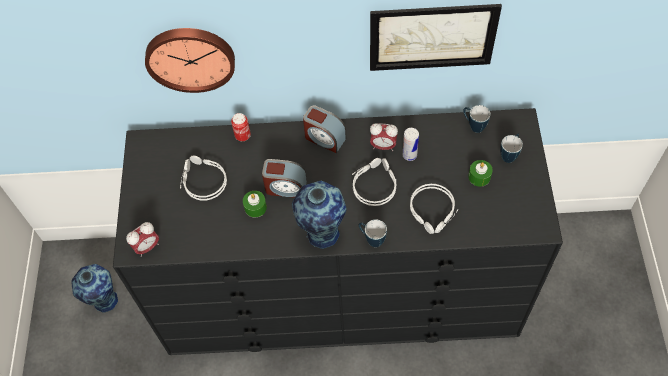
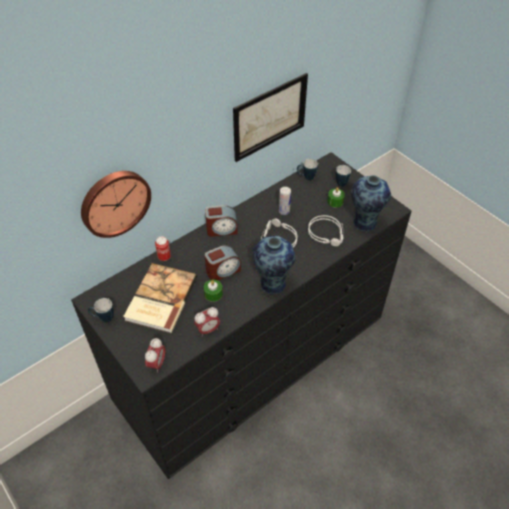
camera: 40 degrees left, 10 degrees down
(104, 301) = (86, 476): vase -> vase (364, 223)
(202, 180) = (160, 299): grey headphones -> book
(371, 239) = (306, 269): mug -> mug (103, 318)
(383, 146) = (263, 215): alarm clock -> alarm clock (208, 330)

